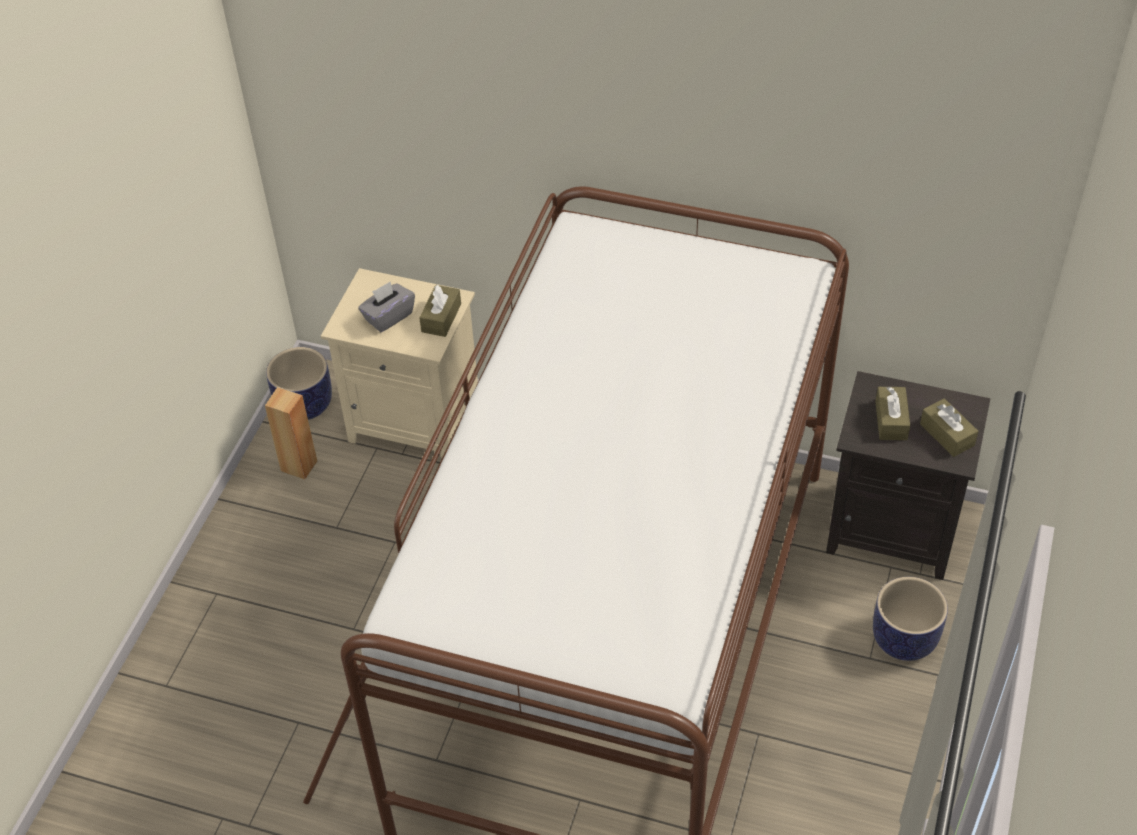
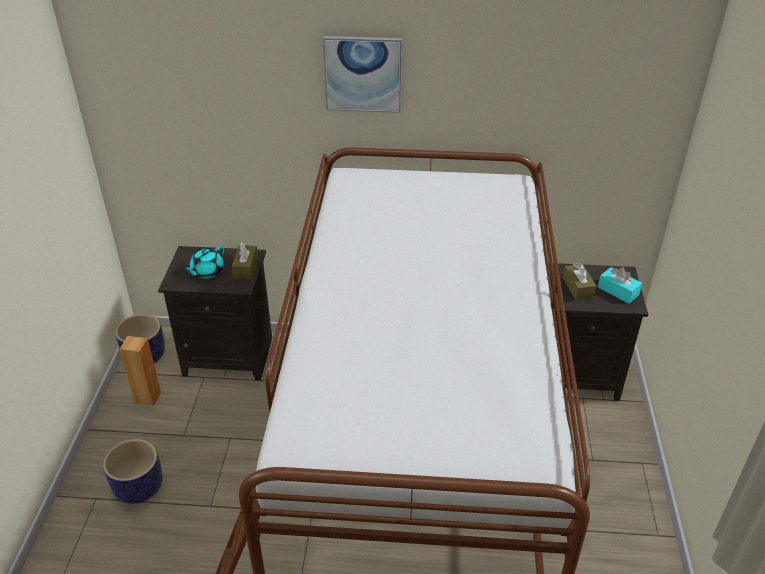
camera: 15 degrees left, 10 degrees down
(388, 317) = (207, 272): grey tissue box -> turquoise teapot
(417, 421) = (230, 355): beige nightstand -> black nightstand
(609, 99) = (363, 74): none -> picture
(905, 639) = (610, 443): planter -> planter (140, 488)
(947, 434) = (618, 291): brown tissue box -> turquoise tissue box

